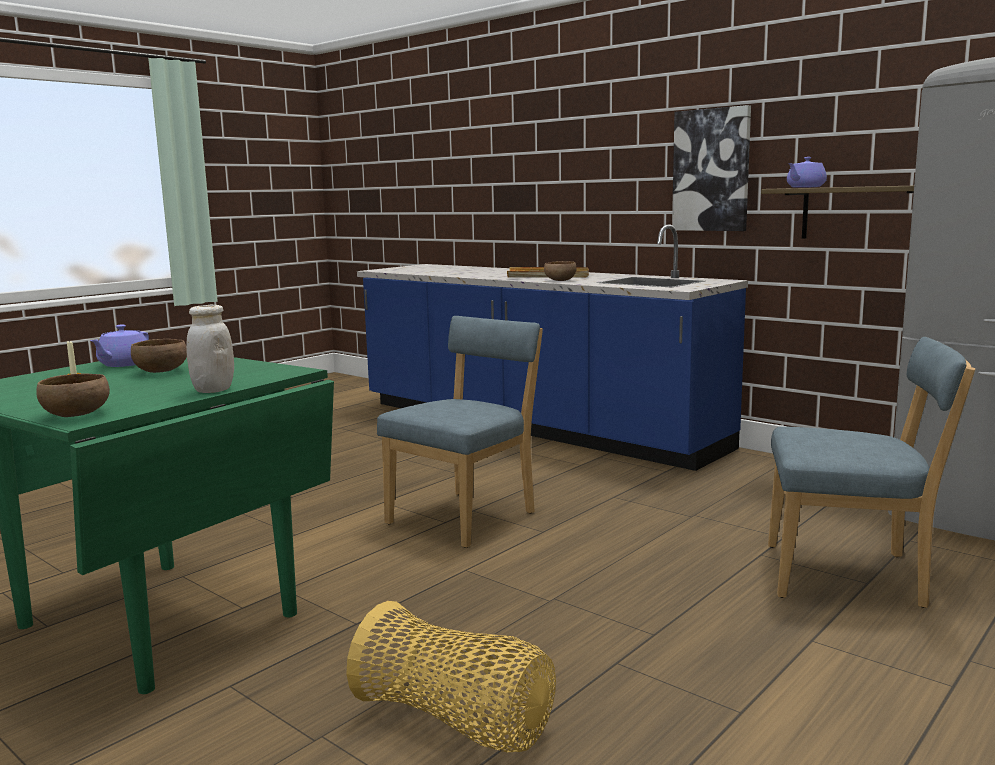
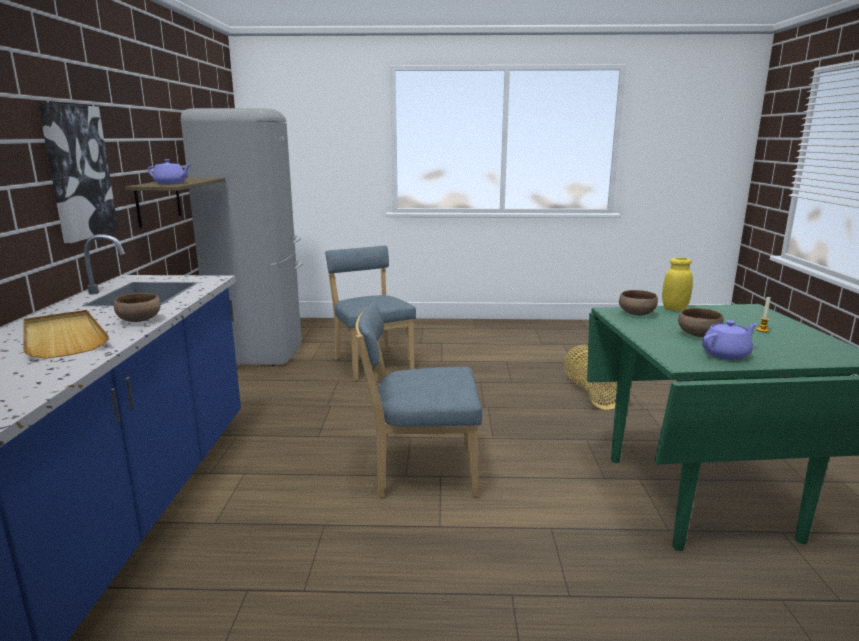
camera: 130 degrees left, 5 degrees up
(76, 414) = (757, 311): brown bowl -> brown bowl (636, 314)
(213, 390) = (674, 309): white jar -> yellow jar

